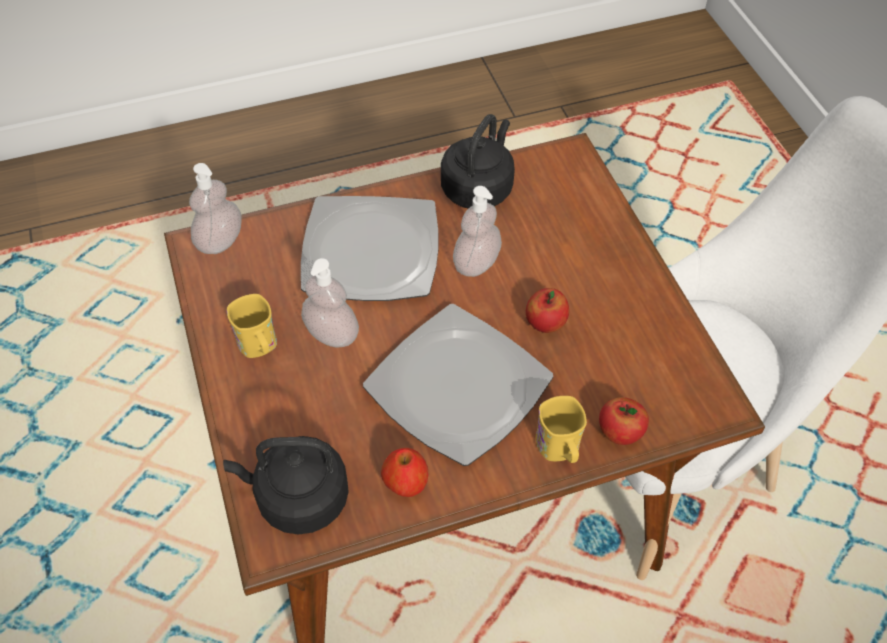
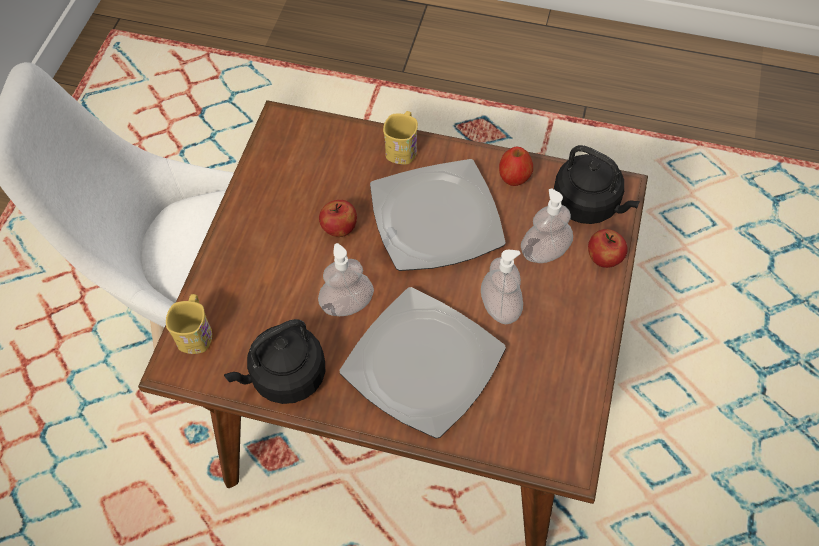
camera: 145 degrees left, 5 degrees up
(220, 241) = (547, 452): soap dispenser -> soap dispenser (544, 252)
(259, 347) = (562, 326): yellow mug -> yellow mug (196, 332)
(619, 433) = (357, 138): apple -> apple (604, 259)

